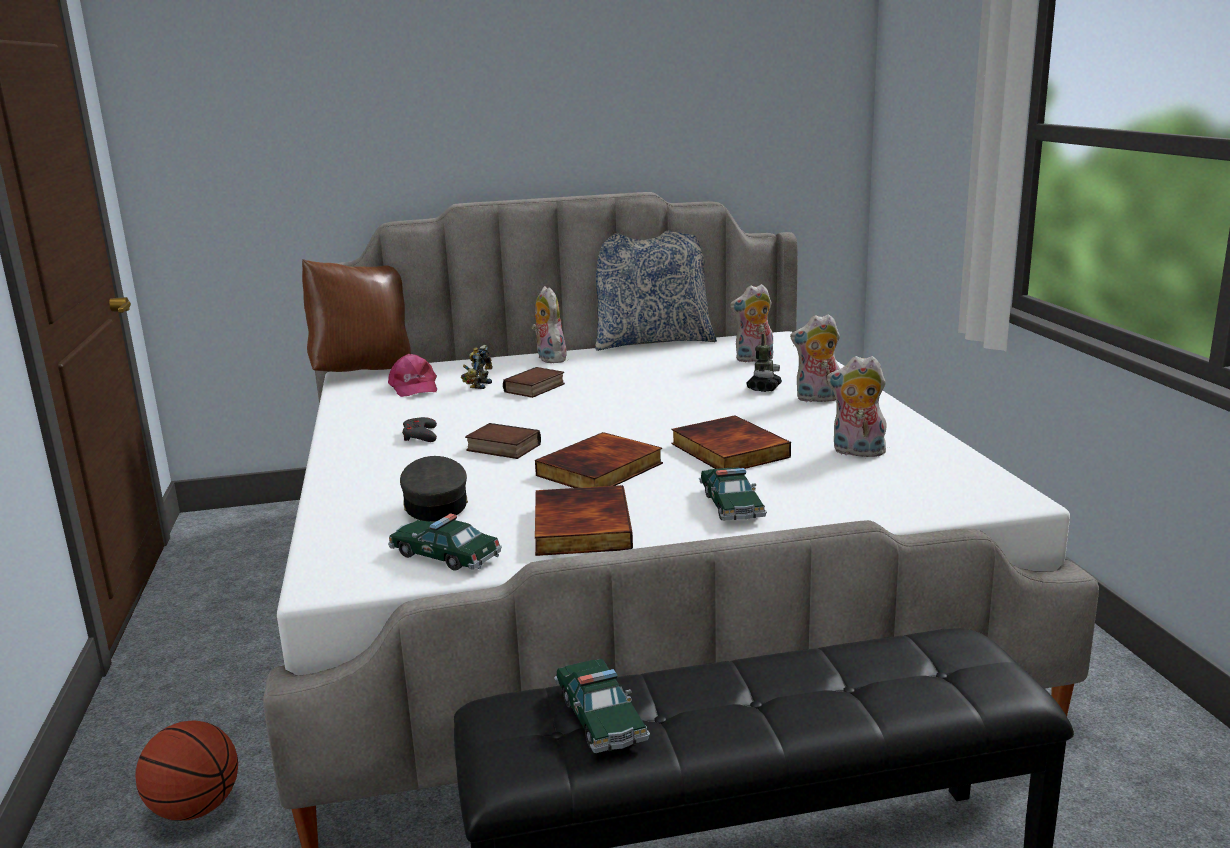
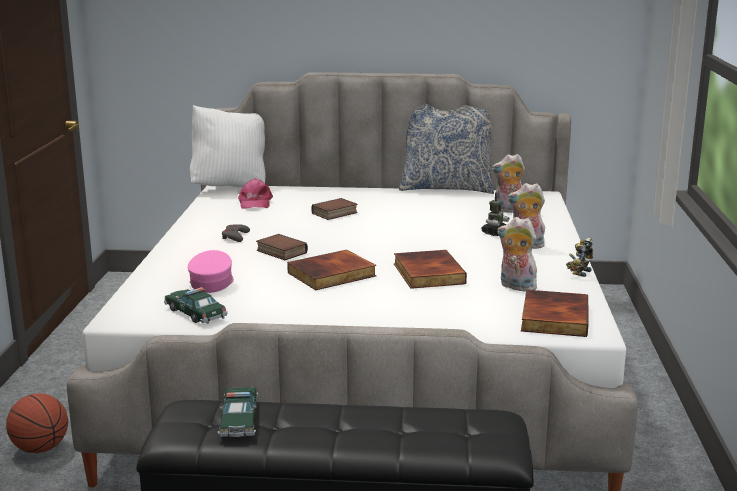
camera: 15 degrees right, 0 degrees up
(363, 371) = (230, 187): brown pillow -> white pillow
(435, 505) = (212, 282): grey cap -> pink cap
(478, 385) = (298, 206): toy robot -> toy robot (579, 272)
(549, 359) = (361, 193): plush toy -> none
(579, 527) = (288, 308): book -> book (553, 318)
(731, 505) = (396, 309): toy car -> none

